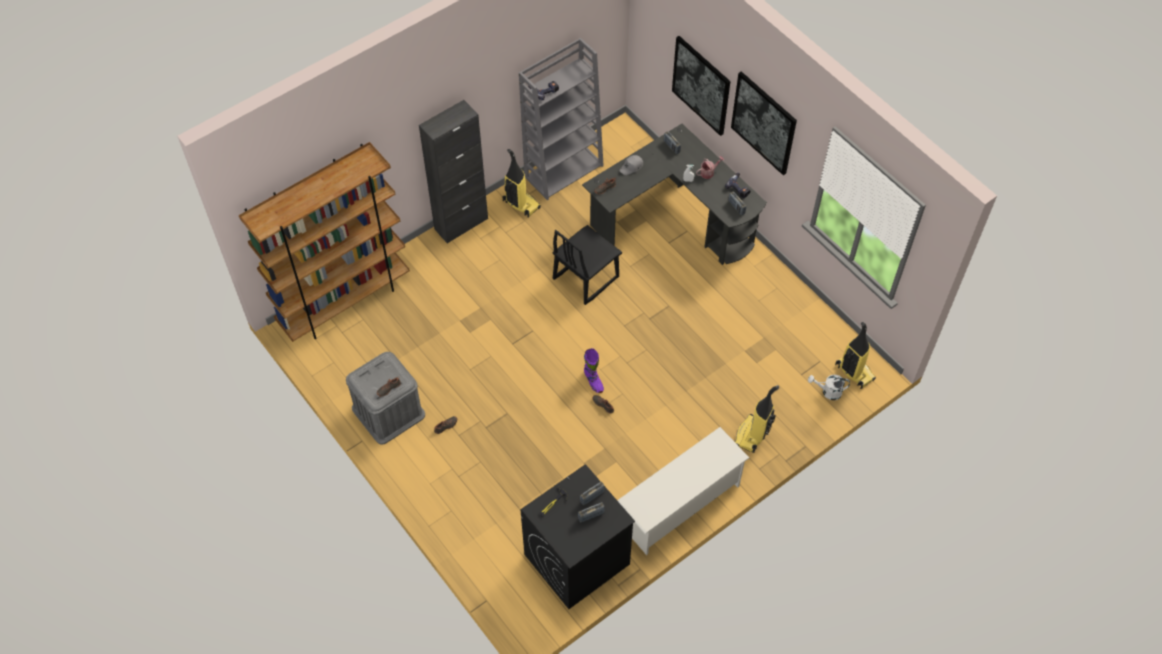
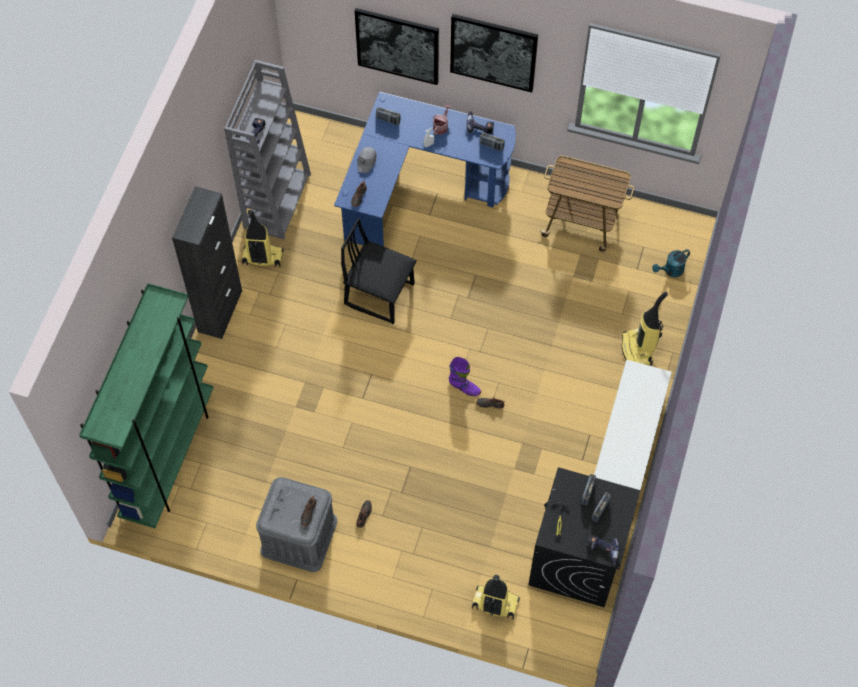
camera: 35 degrees left, 5 degrees up
(345, 302) = (168, 457): brown bookcase -> green bookcase
(567, 546) = (602, 551): none -> power drill
(585, 277) = (379, 293): black chair -> black chair turned 105 degrees clockwise
(675, 219) = (418, 188): black desk -> blue desk
(784, 315) = (582, 223): none -> cart
(828, 392) = (671, 271): white watering can -> turquoise watering can
(853, 372) = (678, 239): vacuum cleaner -> vacuum cleaner (494, 604)

